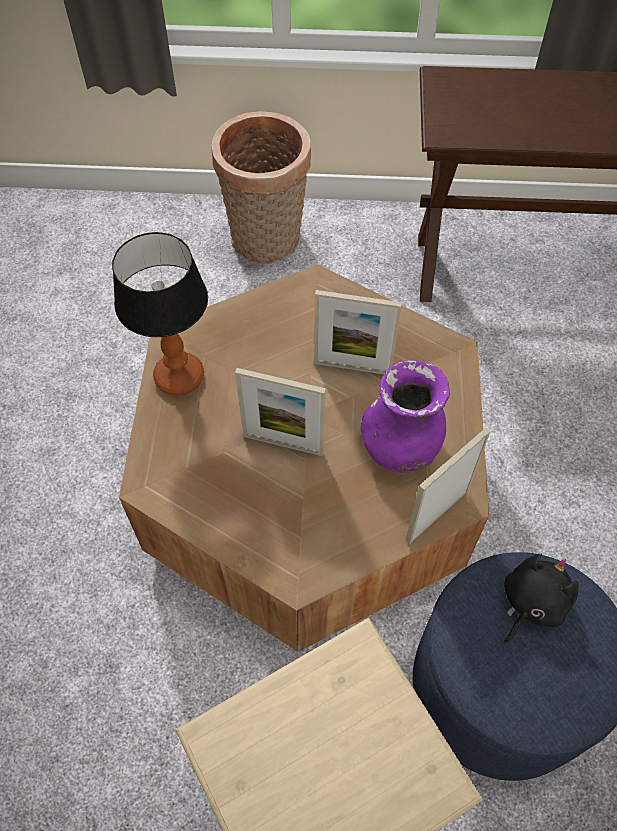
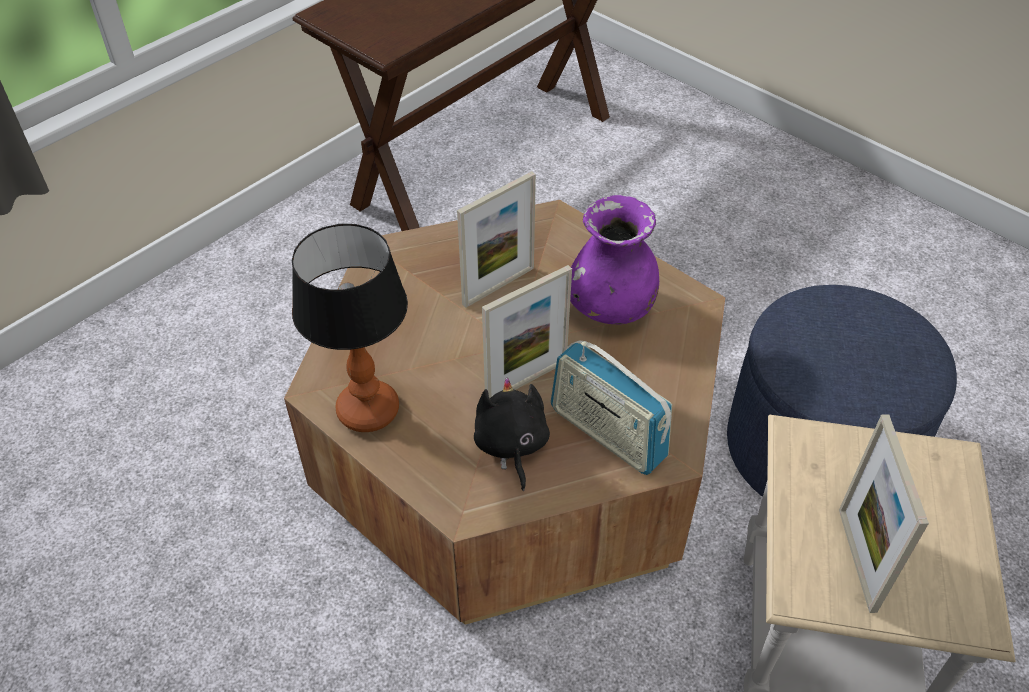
camera: 50 degrees left, 10 degrees down
(267, 242) = (218, 304): basket -> none
(280, 524) = (607, 433): none -> radio
(437, 515) = (696, 327): picture frame -> picture frame (857, 559)
(531, 603) = (819, 328): black plush toy -> black plush toy (511, 445)

